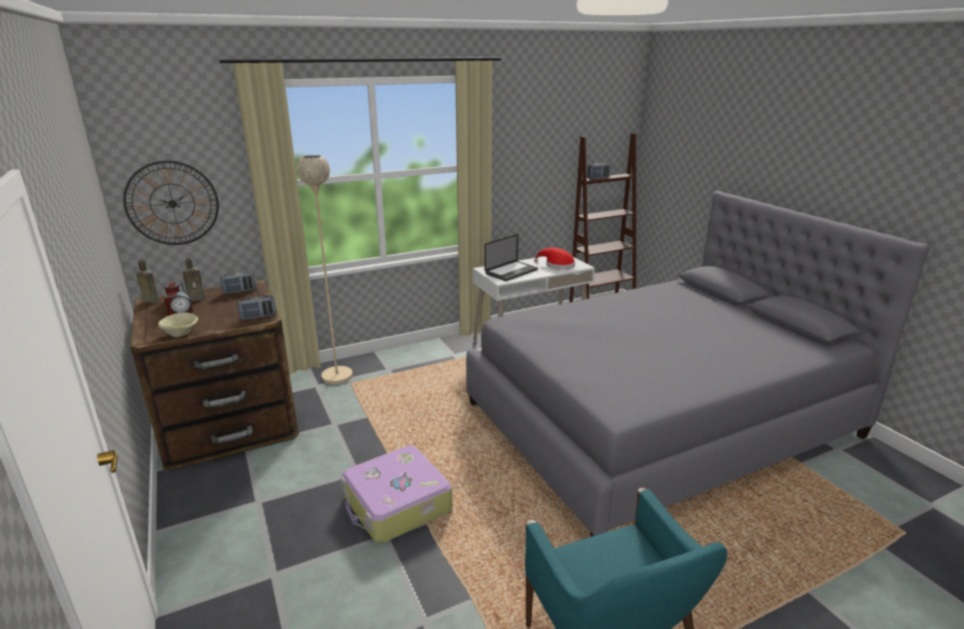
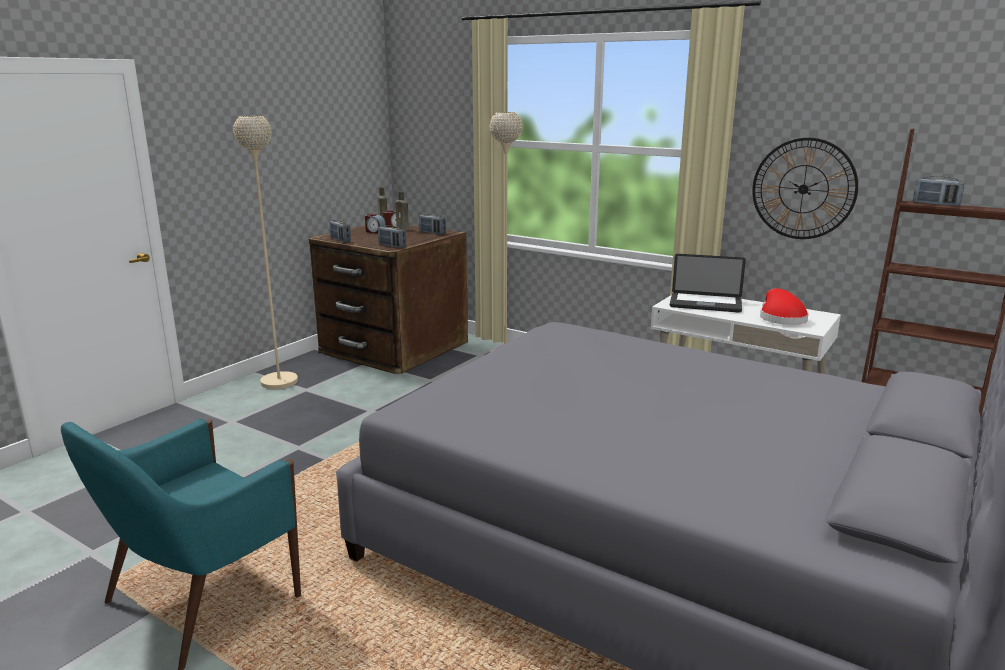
camera: 60 degrees right, 5 degrees down
(172, 203) = (426, 147): wall clock -> wall clock (803, 189)
(182, 333) = (340, 240): beige bowl -> radio
(211, 517) = (279, 382): none -> beige floor lamp
(396, 504) = (342, 439): suitcase -> none

